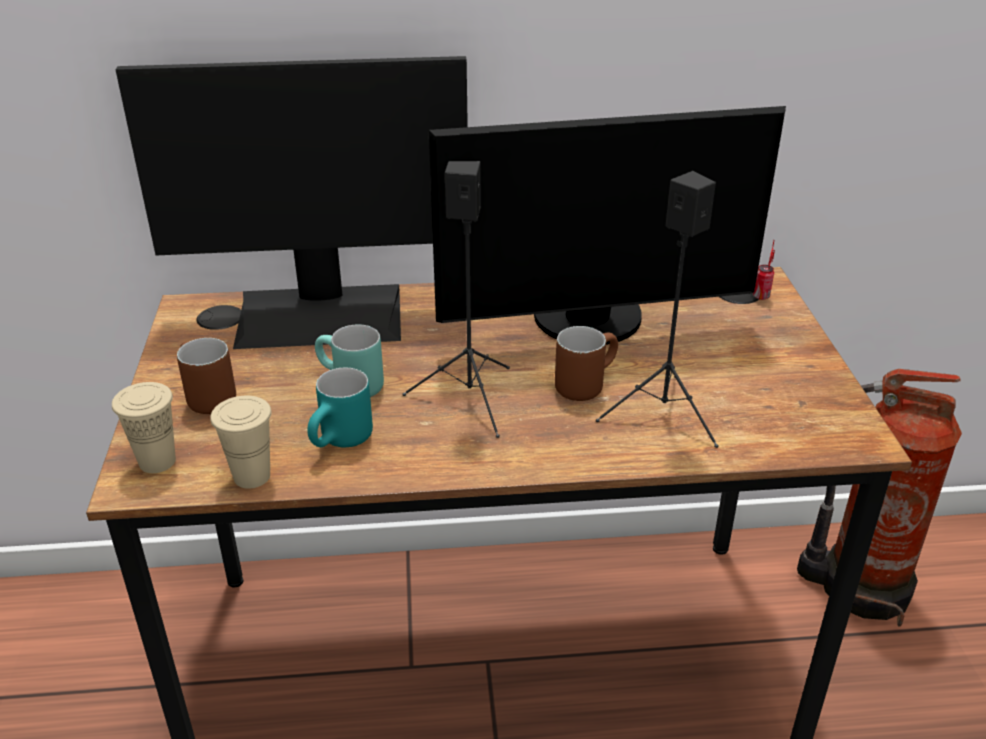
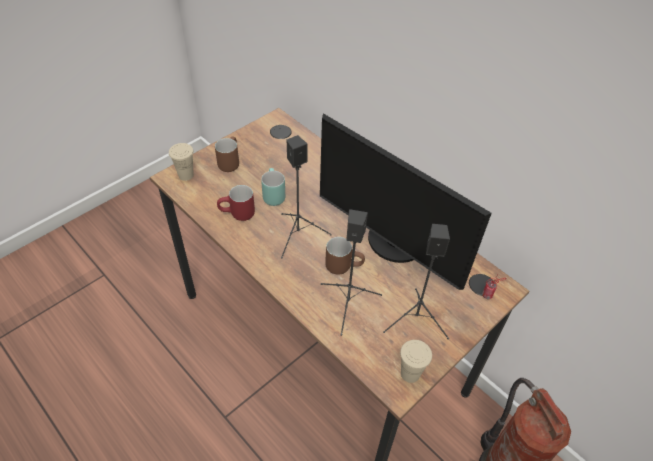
camera: 50 degrees right, 15 degrees up
(252, 476) = (198, 203): beige cup -> beige cup (410, 374)
(321, 315) = (309, 157): monitor -> none
(343, 442) = (237, 215): turquoise mug -> red mug
(749, 367) = (416, 319): none -> black speaker

